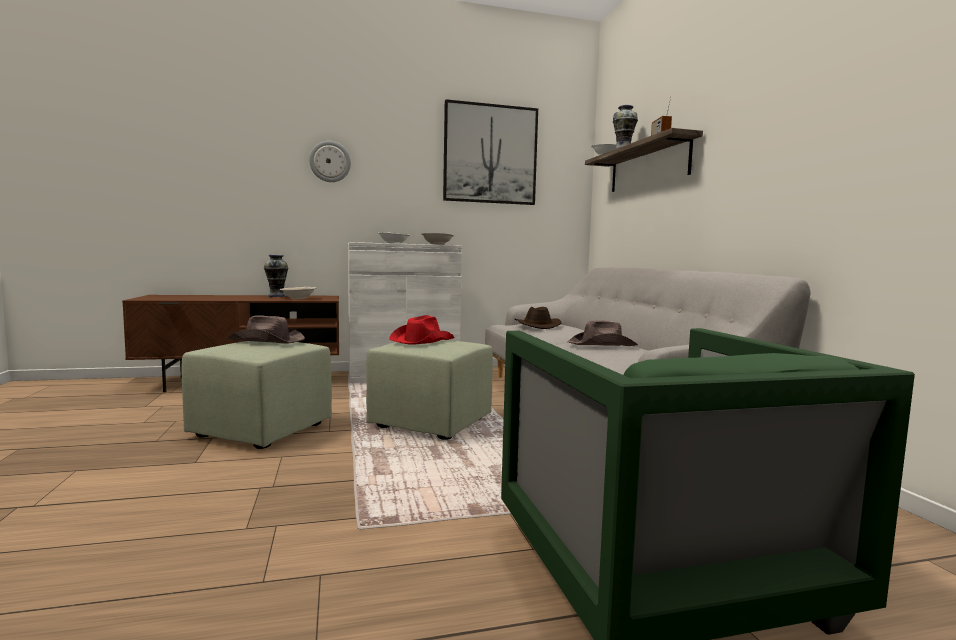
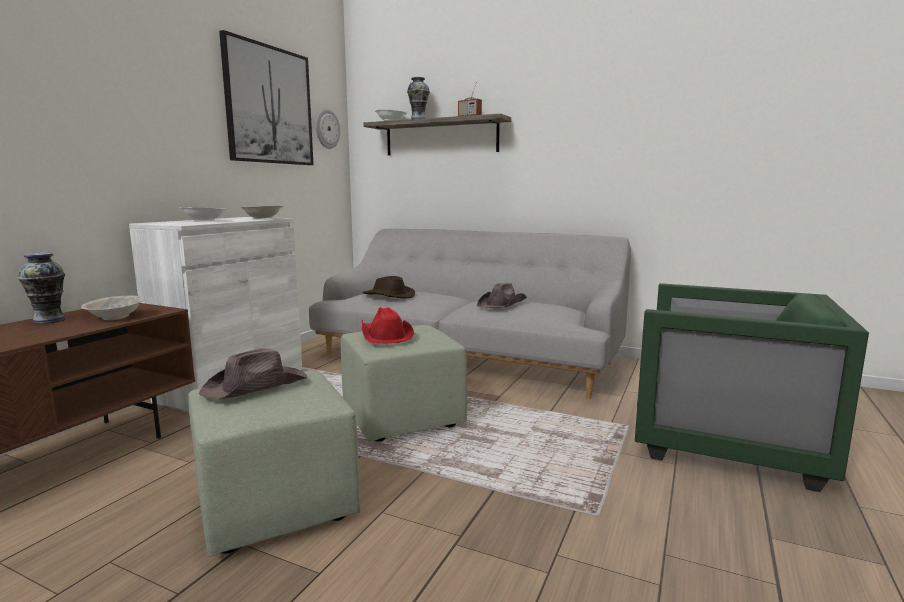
camera: 50 degrees left, 5 degrees up
(330, 161) = (83, 99): wall clock -> wall clock (327, 129)

